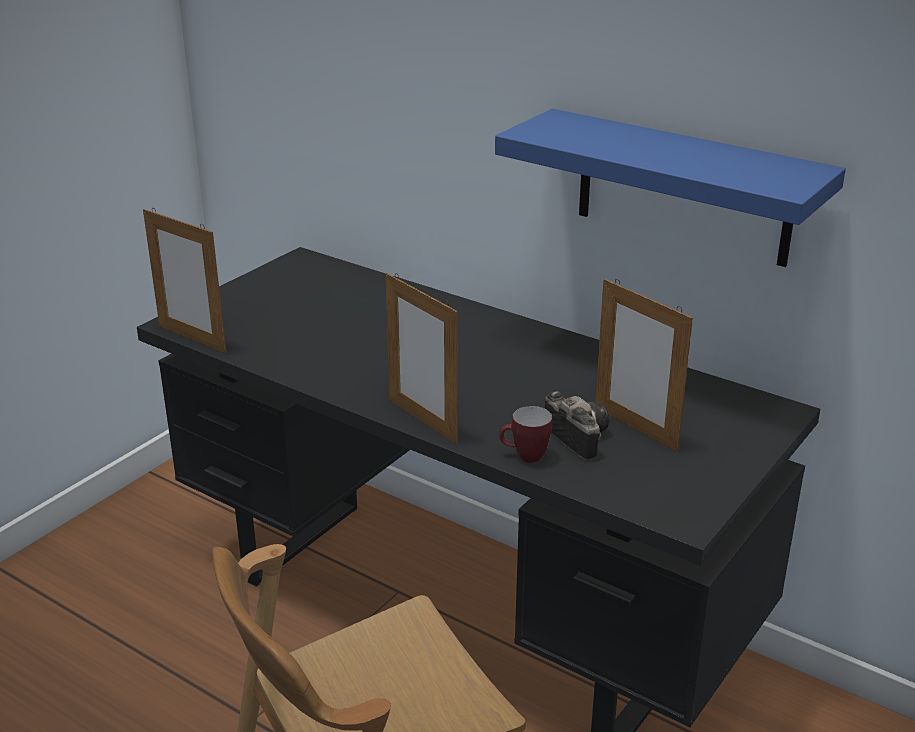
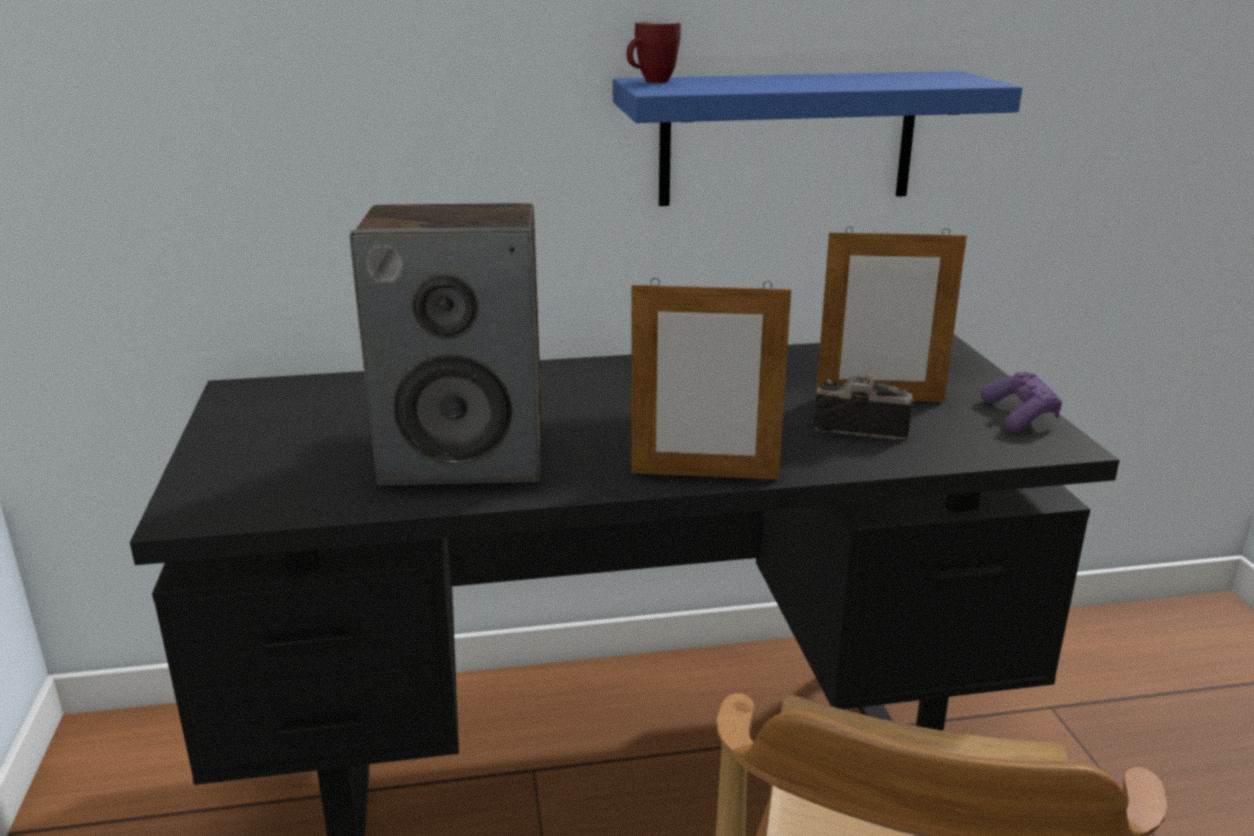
camera: 45 degrees left, 5 degrees down
(192, 338) = (252, 519): picture frame -> none
(331, 350) = (465, 457): none -> speaker
(524, 457) = (856, 461): mug -> mug (652, 82)
(705, 487) = (1019, 416): none -> purple game controller

